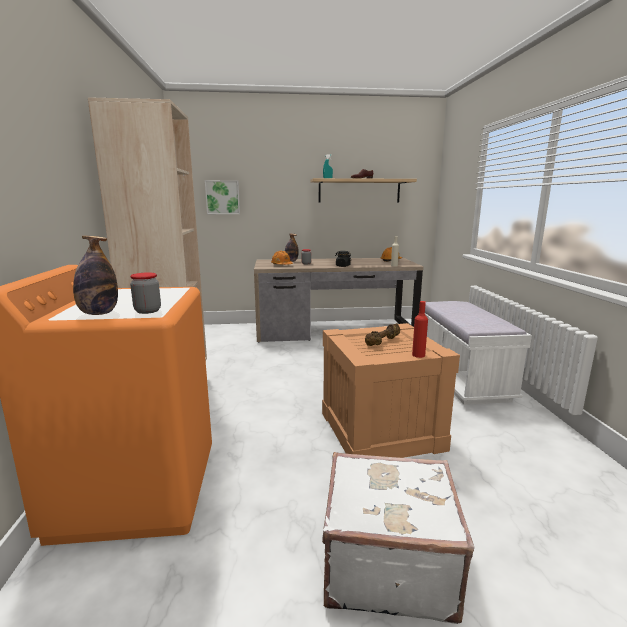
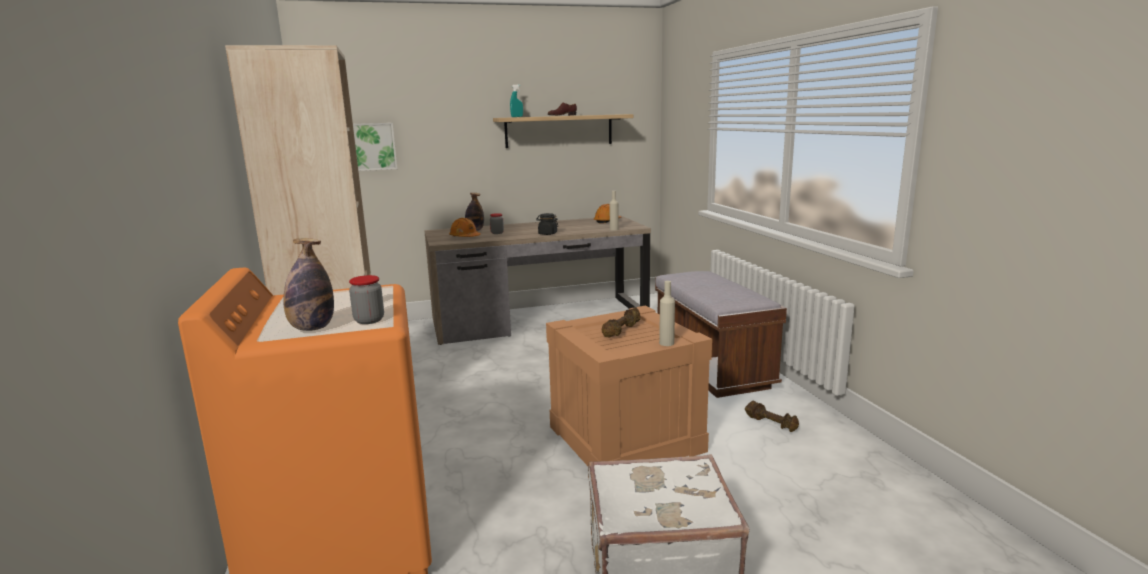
camera: 10 degrees left, 0 degrees up
(418, 355) = (666, 343): red bottle -> beige bottle
(463, 379) = (712, 368): white bench -> brown bench
(510, 433) = (771, 423): none -> brown dumbbell

